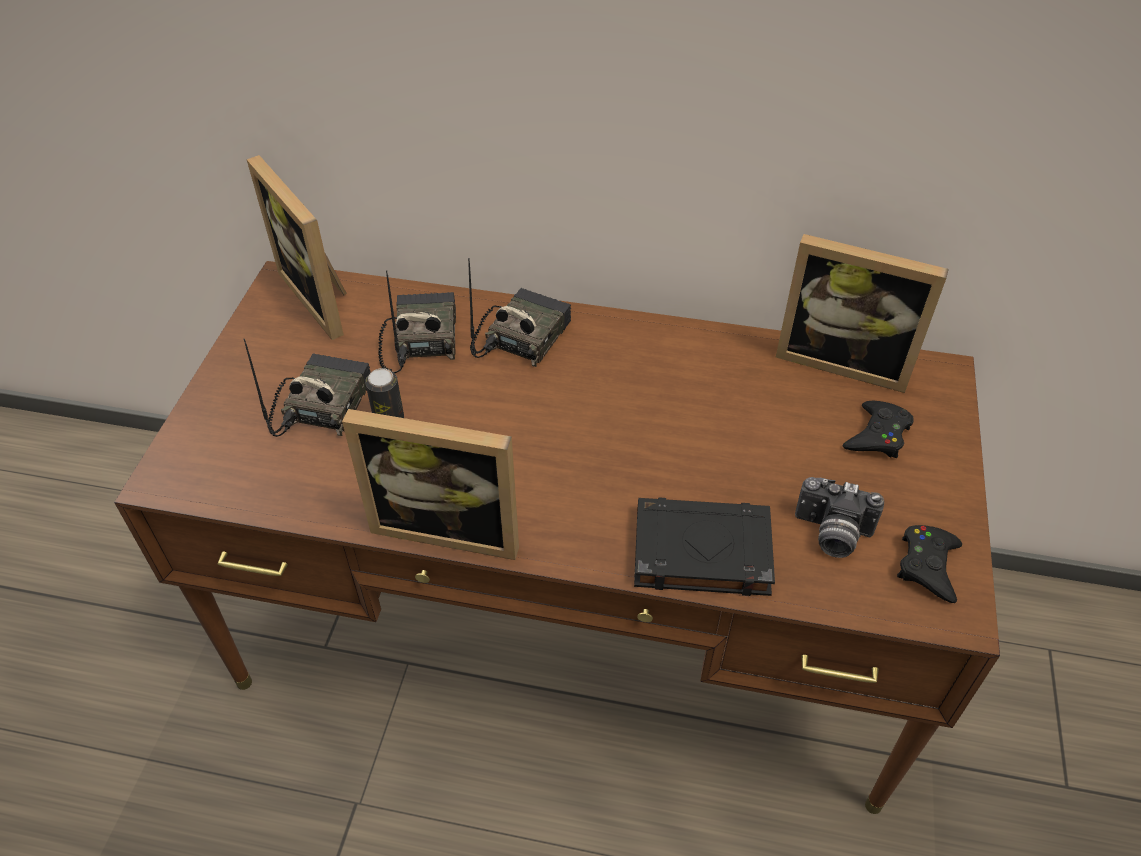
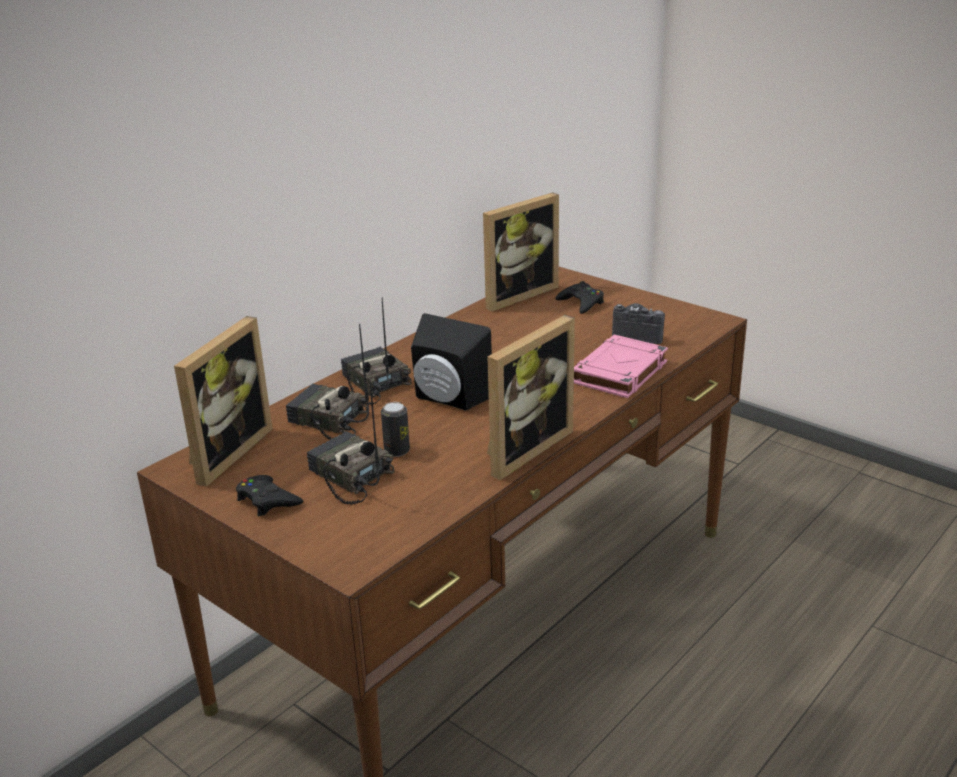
camera: 60 degrees left, 20 degrees down
(323, 297) = (224, 453): picture frame -> picture frame turned 60 degrees counterclockwise
(523, 412) = (447, 399): none -> black speaker
(700, 552) = (619, 373): black book -> pink book
(831, 534) = (639, 335): camera -> camera turned 120 degrees counterclockwise
(928, 566) = (680, 317): black game controller -> black game controller (267, 500)

